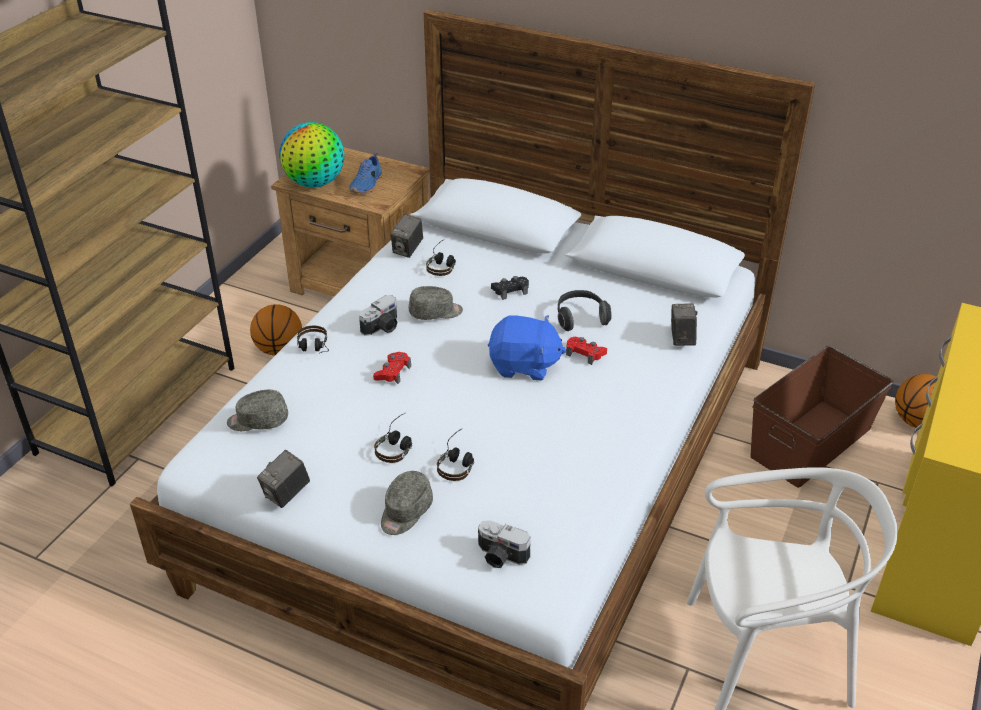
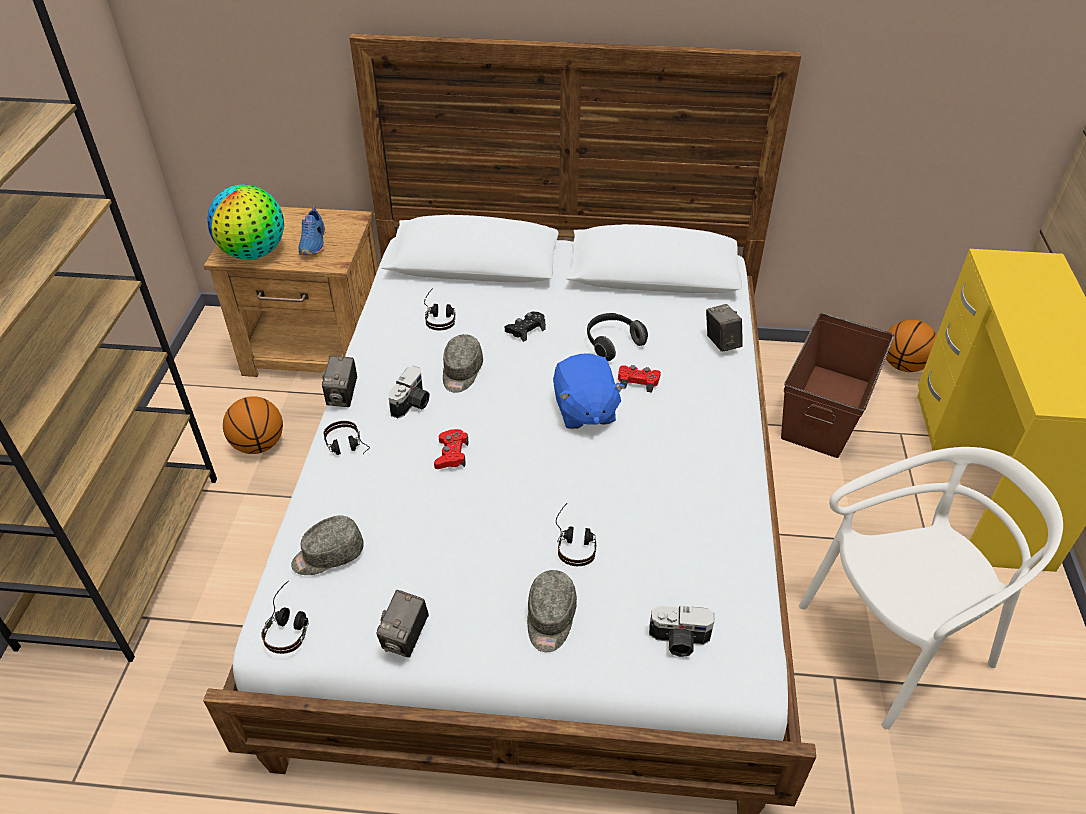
camera: 20 degrees left, 5 degrees up
(397, 445) = (500, 540): headphones -> headphones (289, 624)
(408, 250) = (394, 308): camera -> camera (343, 396)
(436, 312) = (461, 372): grey cap -> grey cap turned 135 degrees clockwise
(524, 365) = (584, 410): blue plush toy -> blue plush toy turned 90 degrees clockwise

